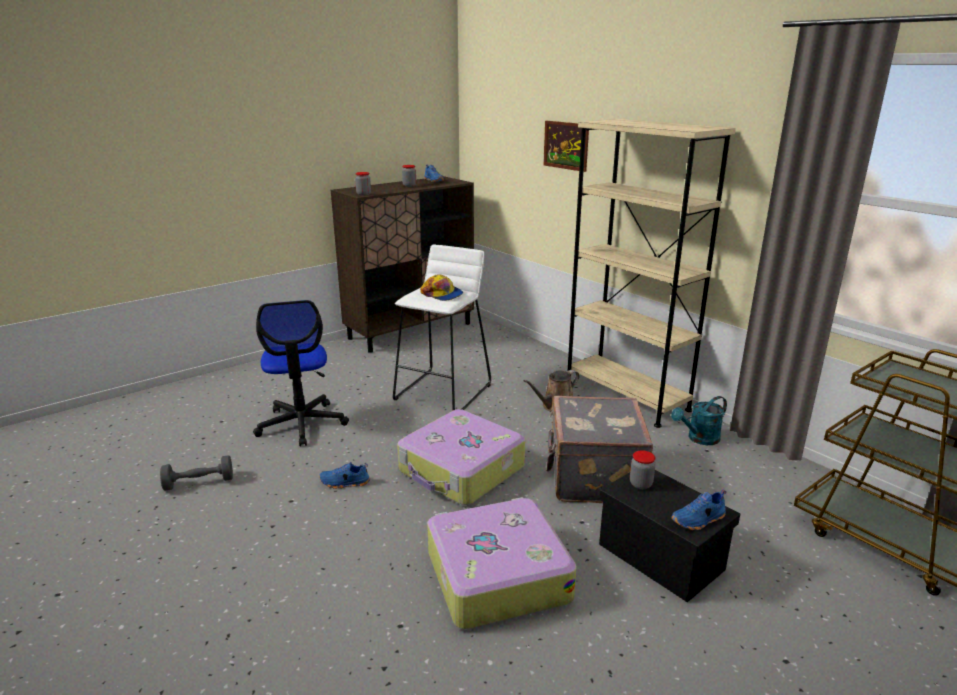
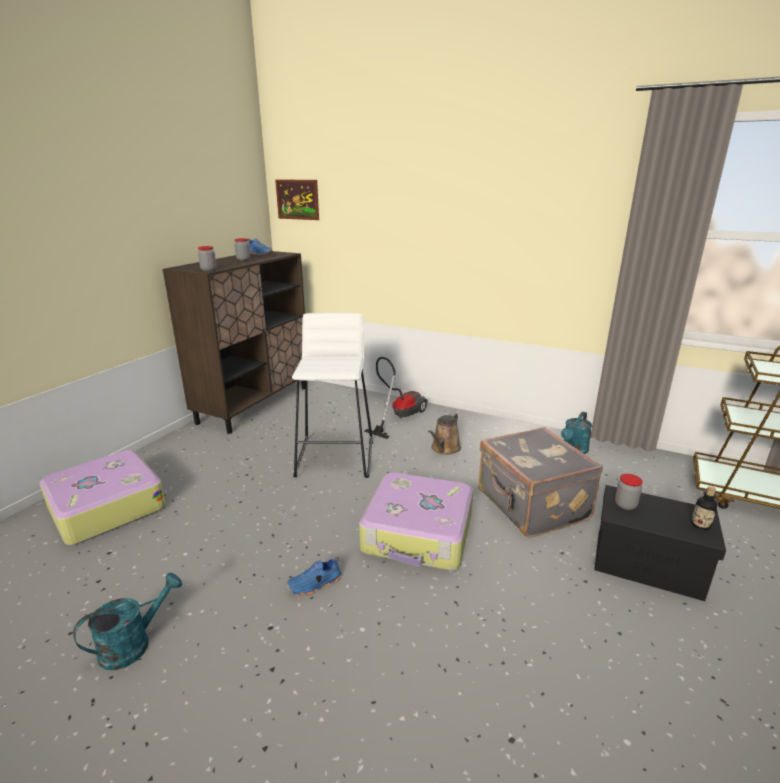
camera: 25 degrees left, 0 degrees up
(199, 483) = (134, 644): grey dumbbell -> turquoise watering can
(302, 424) = (213, 529): office chair -> none
(442, 294) = (334, 362): cap -> none
(496, 575) = (545, 636): suitcase -> suitcase (106, 507)
(538, 367) = (399, 416): none -> vacuum cleaner
(566, 145) = (400, 211): picture -> picture (297, 199)
(626, 396) = (489, 426): beige bookcase -> none
(699, 520) = (700, 525): blue shoe -> bottle

